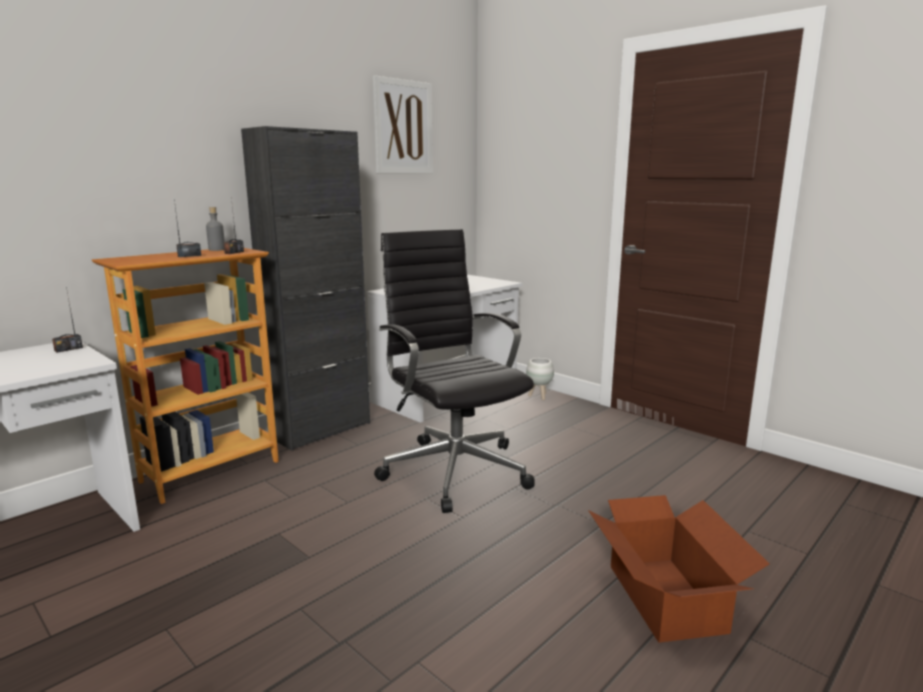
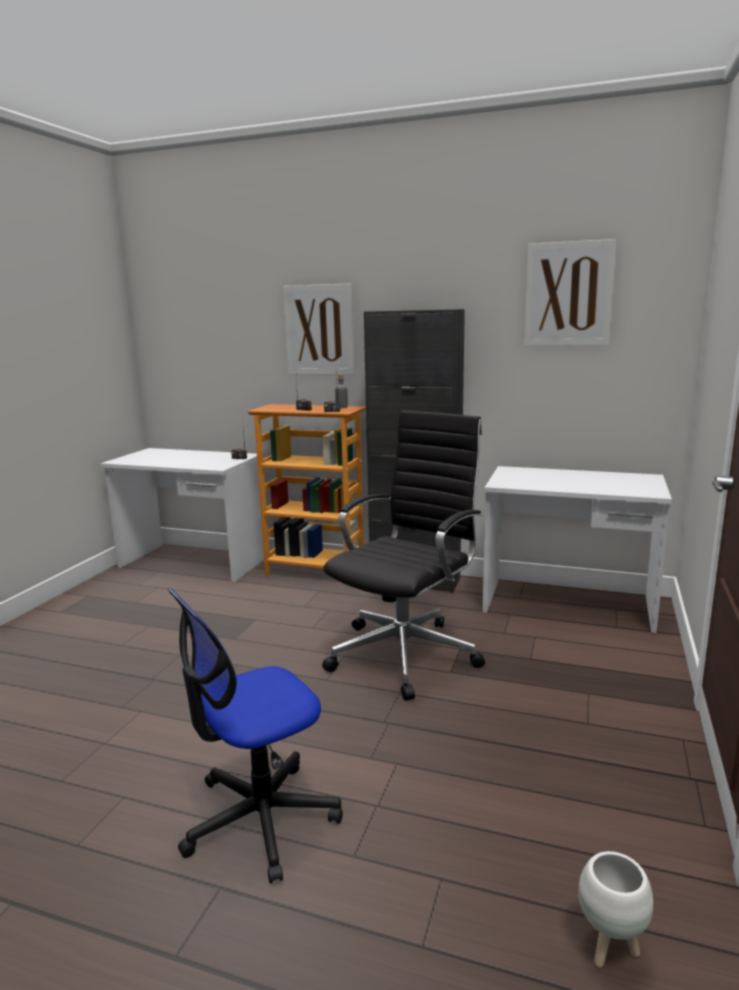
camera: 65 degrees right, 0 degrees up
(157, 149) = (319, 330): none -> picture
(539, 396) = (648, 654): white planter -> white planter (610, 949)
(664, 598) = (260, 818): cardboard box -> office chair

